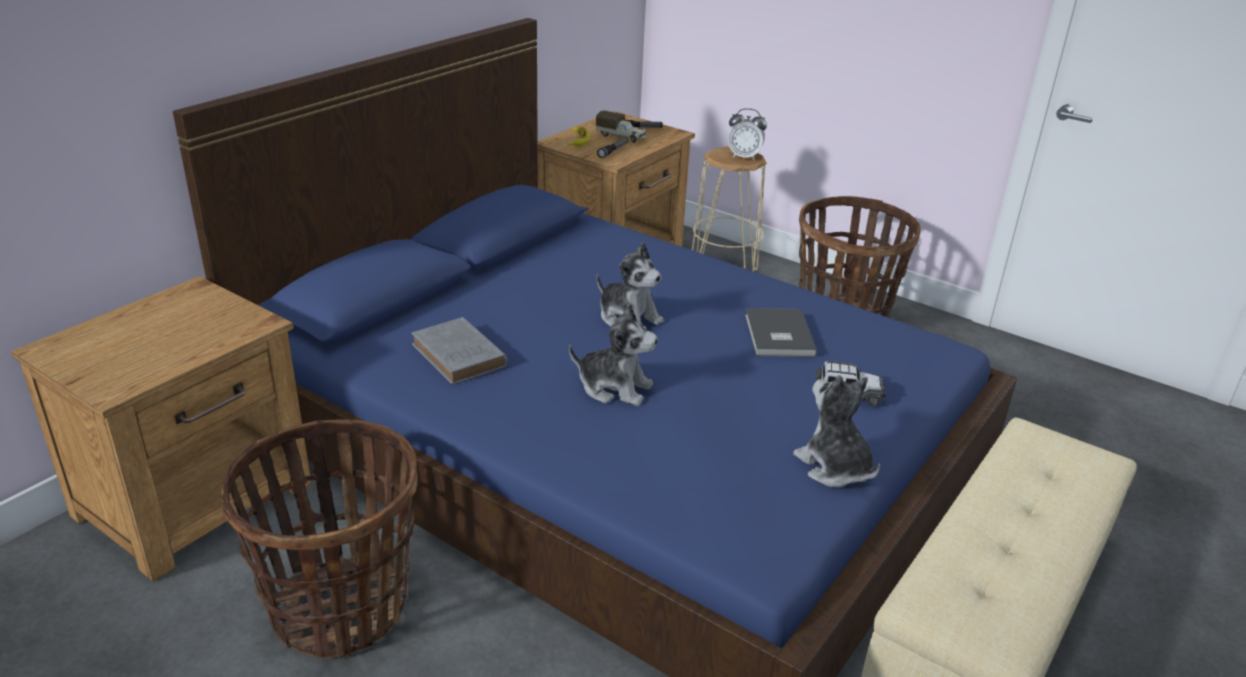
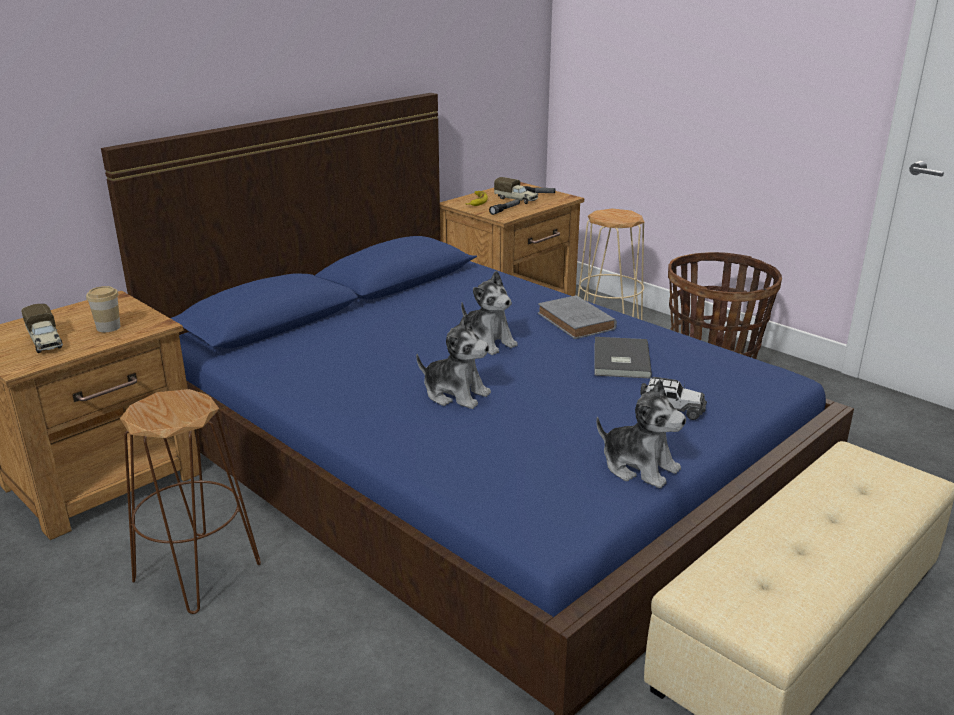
camera: 10 degrees right, 5 degrees down
(132, 353) = (45, 342): none -> toy truck
(203, 329) = (108, 327): none -> cup
(340, 608) = (196, 572): basket -> brown stool
(460, 357) = (328, 365): grey book -> grey book (577, 322)
(744, 157) = (623, 216): alarm clock -> none
(834, 468) = (639, 467): plush toy -> plush toy turned 150 degrees clockwise

